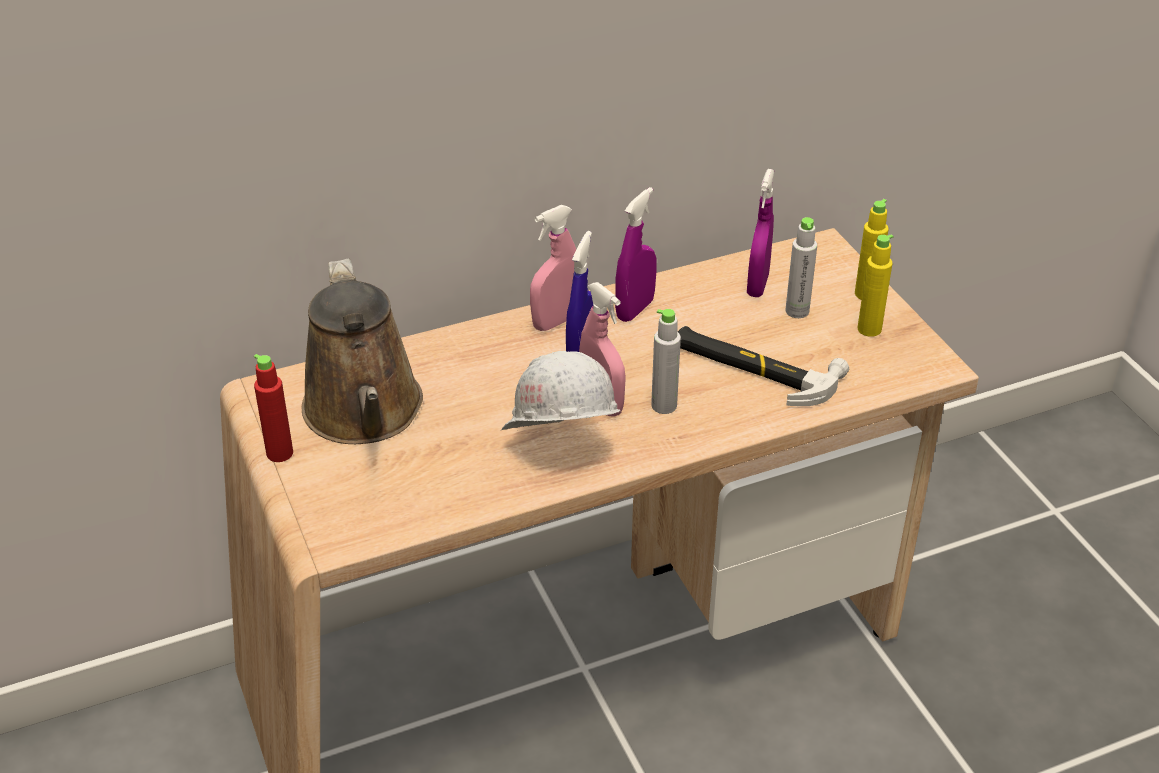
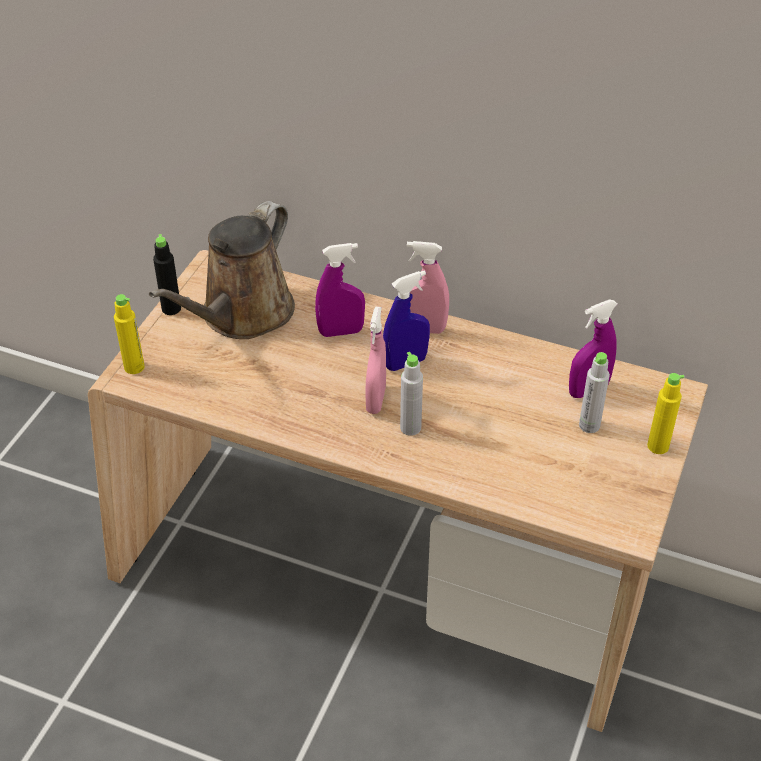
camera: 45 degrees right, 5 degrees up
(280, 453) = (171, 309): red bottle -> black bottle
(559, 450) = (312, 412): white hard hat -> none
(635, 310) = (482, 353): purple spray bottle -> purple spray bottle (341, 332)
(754, 368) = (502, 443): hammer -> none
(869, 329) = (622, 472): yellow bottle -> yellow bottle (134, 367)

